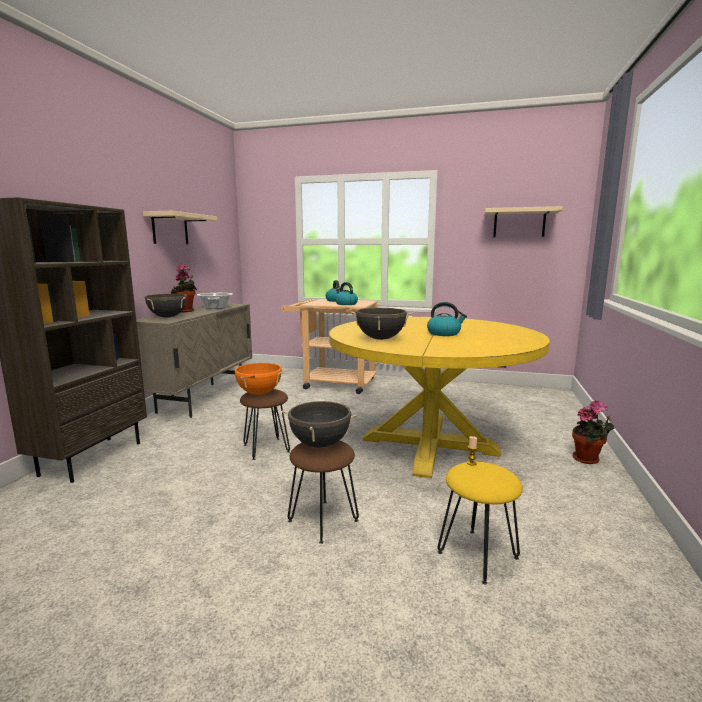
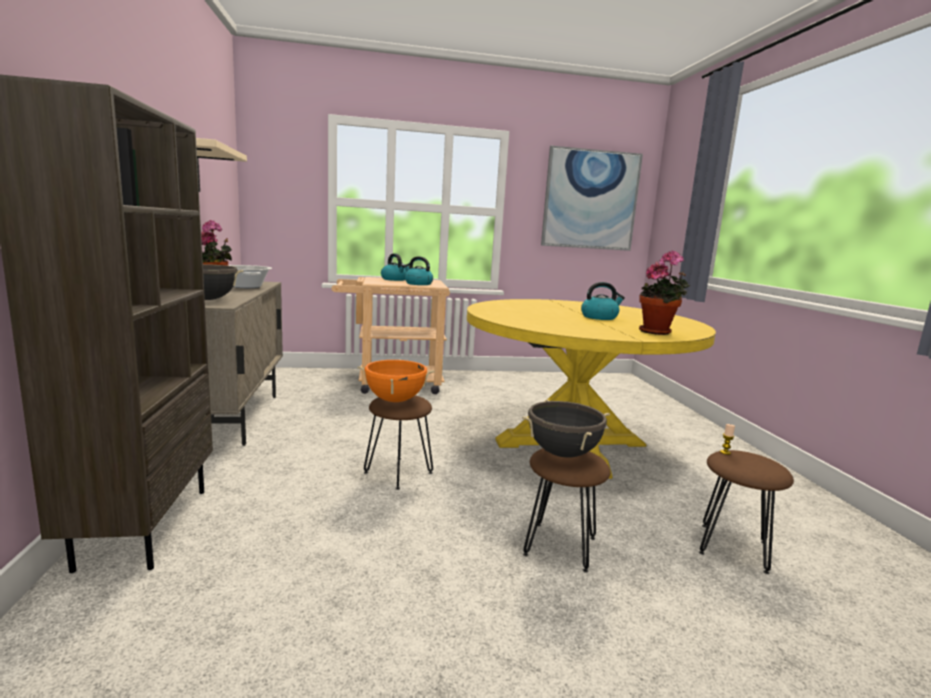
camera: 25 degrees left, 0 degrees up
(380, 339) = (555, 324): black cooking pot -> none
(477, 555) = (733, 548): yellow stool -> brown stool
(519, 223) = (590, 200): beige shelf -> picture
(588, 459) = (715, 439): potted plant -> potted plant (658, 332)

